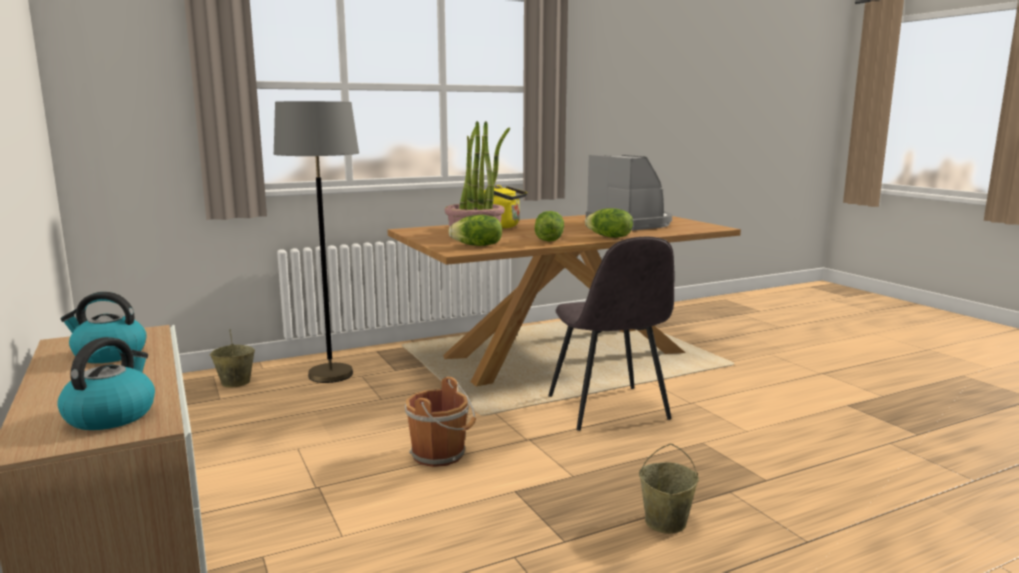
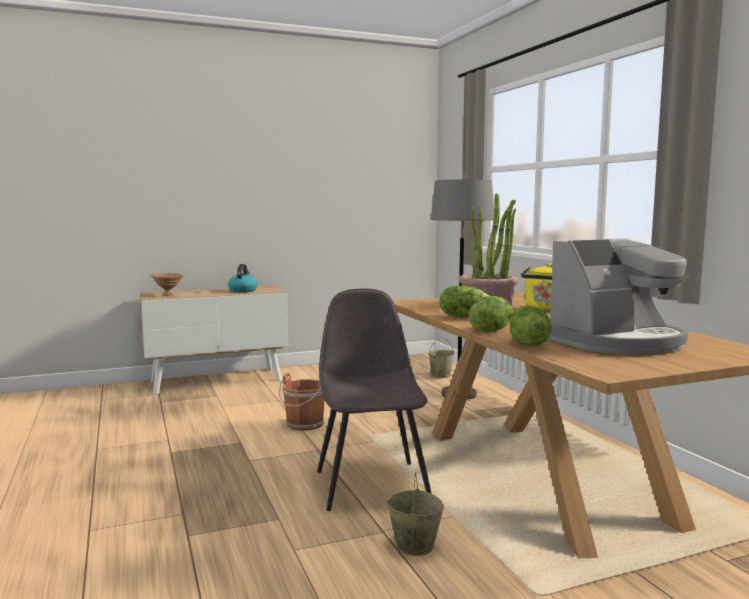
camera: 95 degrees right, 5 degrees down
(111, 415) = (168, 295): kettle -> brown bowl
(477, 246) = (432, 305): lettuce -> lettuce (527, 344)
(608, 409) = (371, 484): grey chair -> grey chair turned 90 degrees clockwise
(665, 522) = (163, 482): beige bucket -> beige bucket (414, 545)

